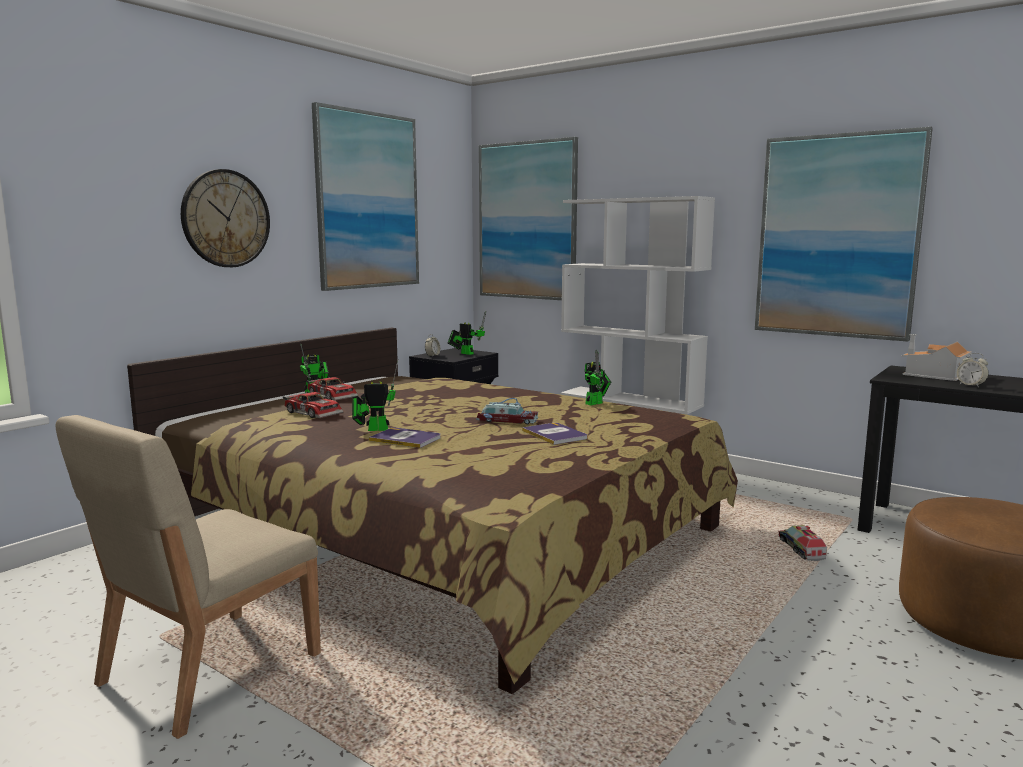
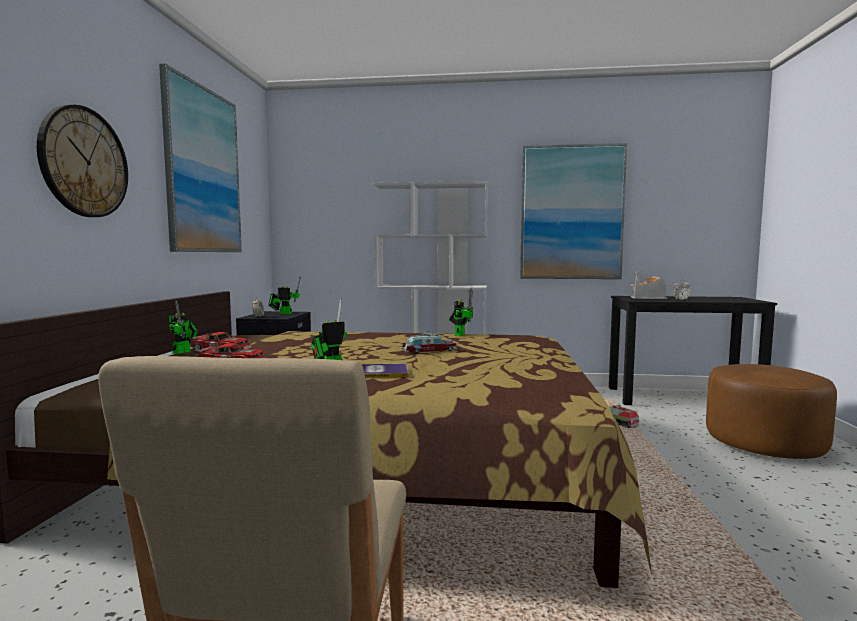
camera: 30 degrees left, 5 degrees down
(527, 221) = (325, 203): picture -> none
(555, 434) = (488, 354): book -> none

